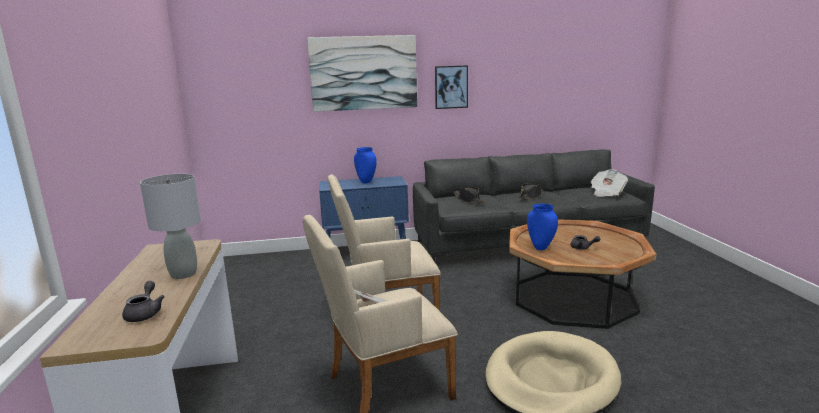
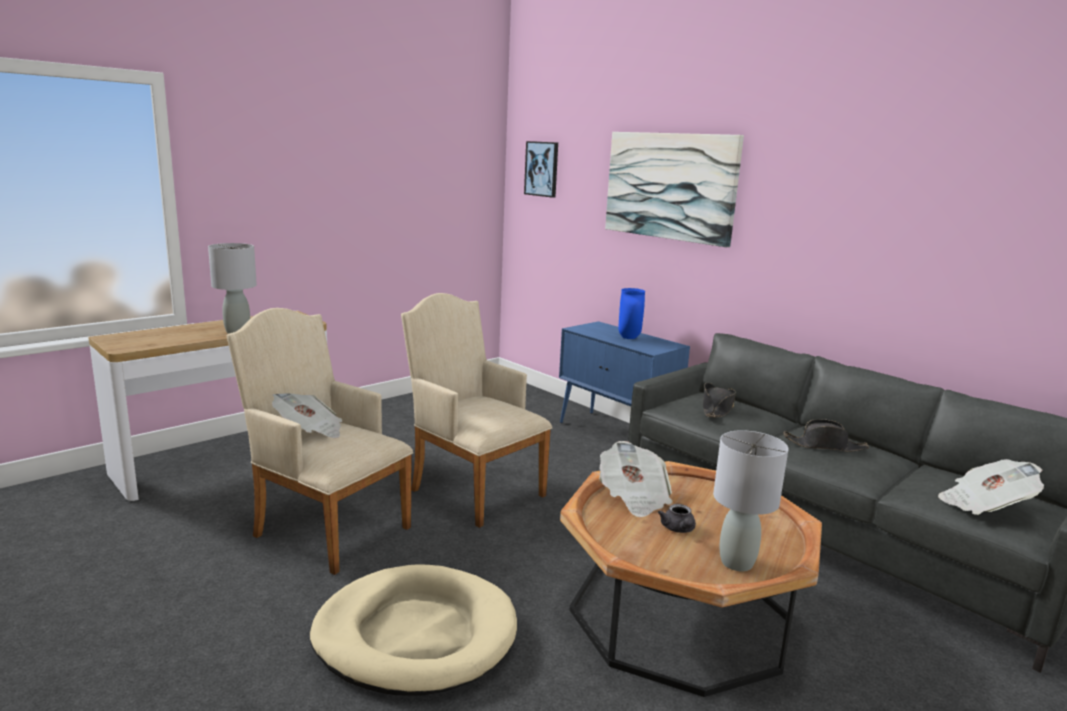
camera: 55 degrees right, 0 degrees up
(145, 313) = (159, 340): grey teapot -> none
(451, 87) = (786, 225): picture -> picture (542, 169)
(541, 248) = (633, 497): blue vase -> newspaper
(621, 246) = (737, 563): none -> grey table lamp

